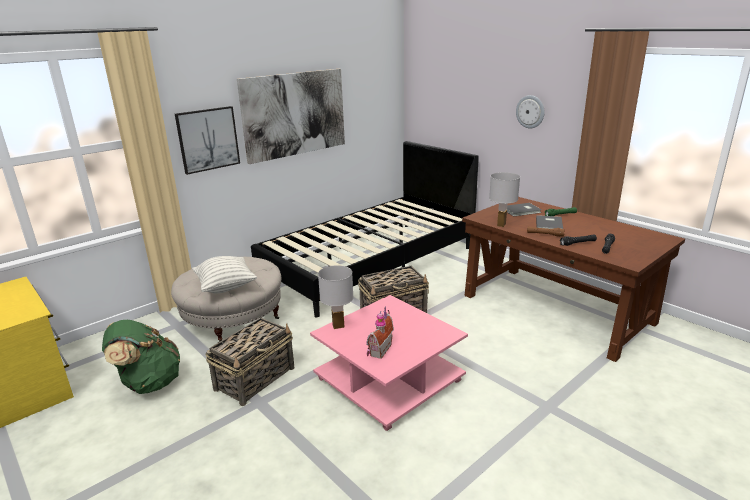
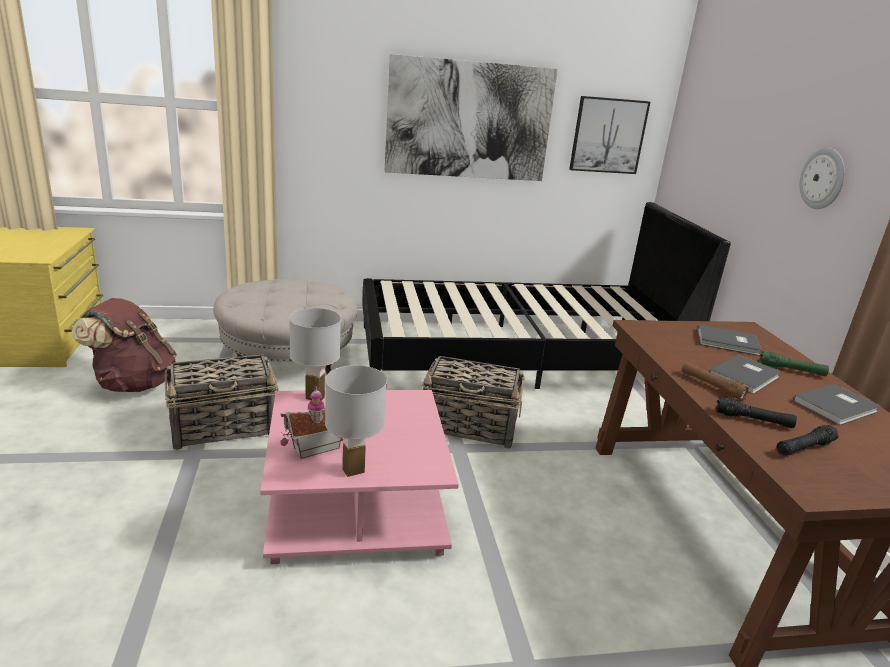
camera: 30 degrees right, 0 degrees up
(149, 383) = (133, 384): green backpack -> brown backpack
(208, 139) = (335, 126): picture -> picture (608, 135)
(226, 287) = (266, 307): pillow -> none
(501, 225) = (659, 348): white table lamp -> white table lamp (353, 470)
(595, 225) = (837, 407): none -> grey book

